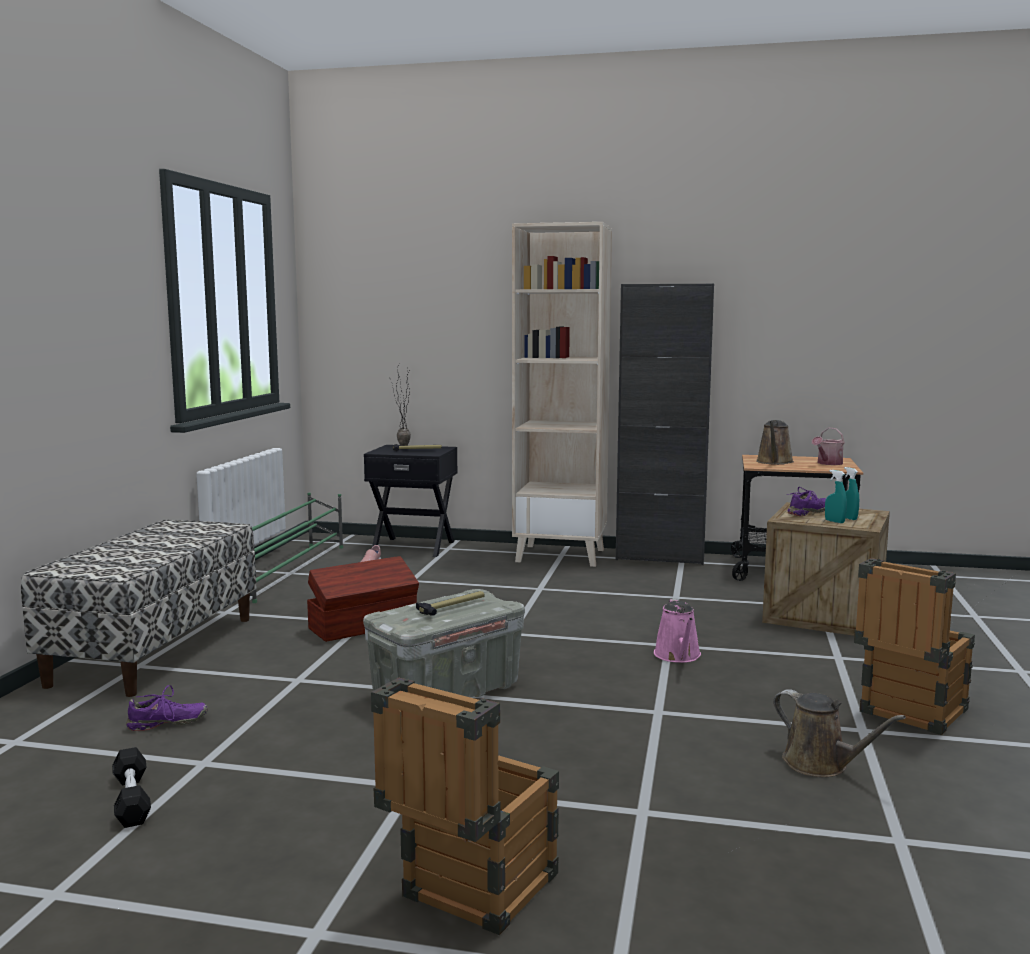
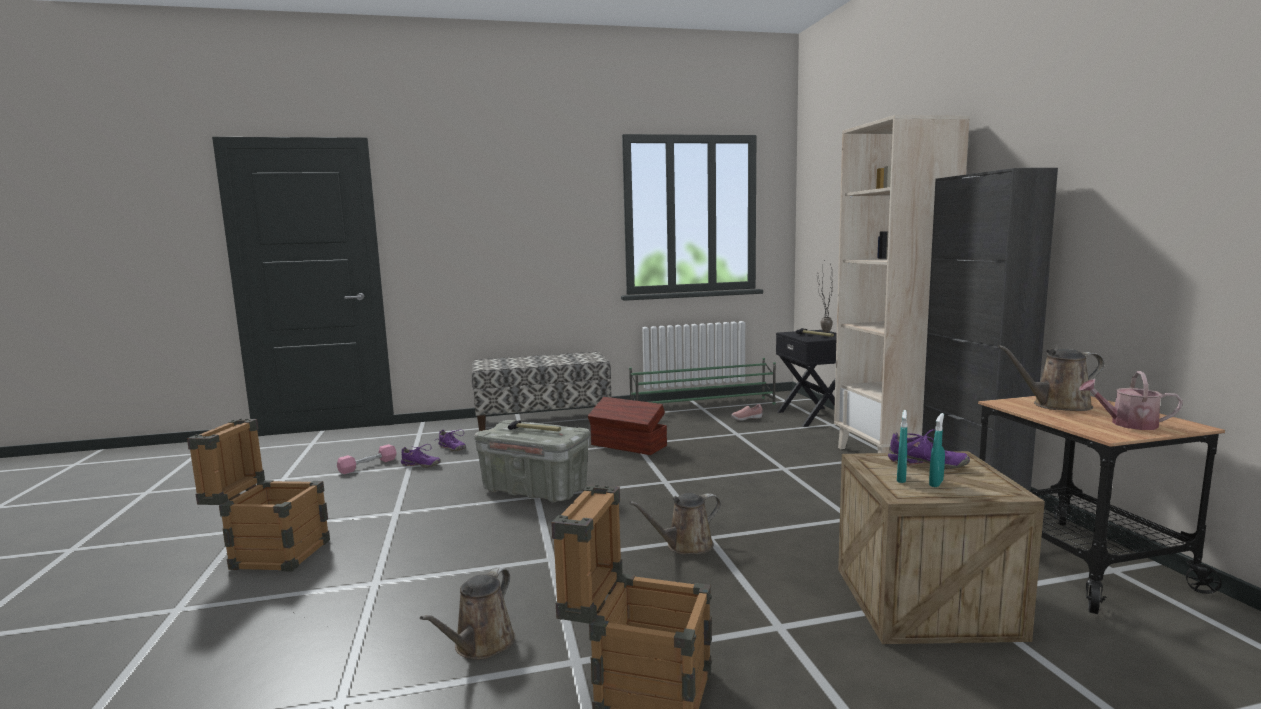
camera: 65 degrees right, 0 degrees up
(131, 799) = (368, 465): black dumbbell -> pink dumbbell
(214, 754) = (420, 465): none -> purple shoe
(678, 656) = (685, 546): pink watering can -> brown watering can

